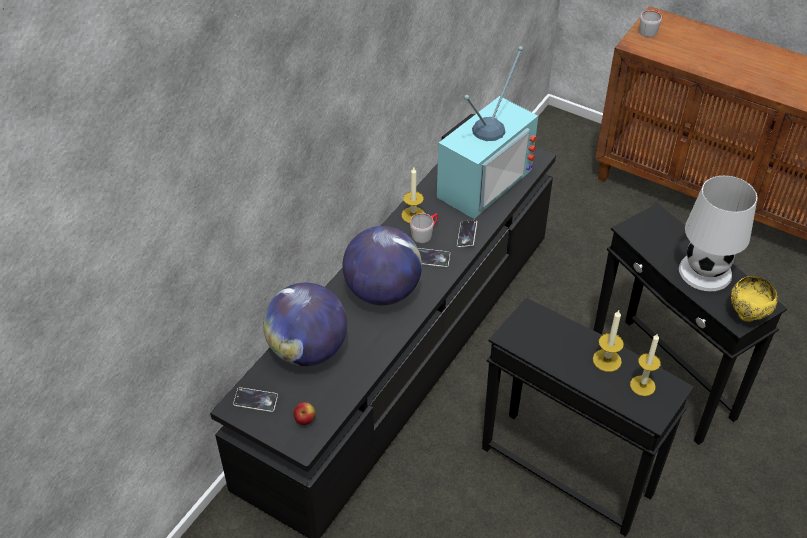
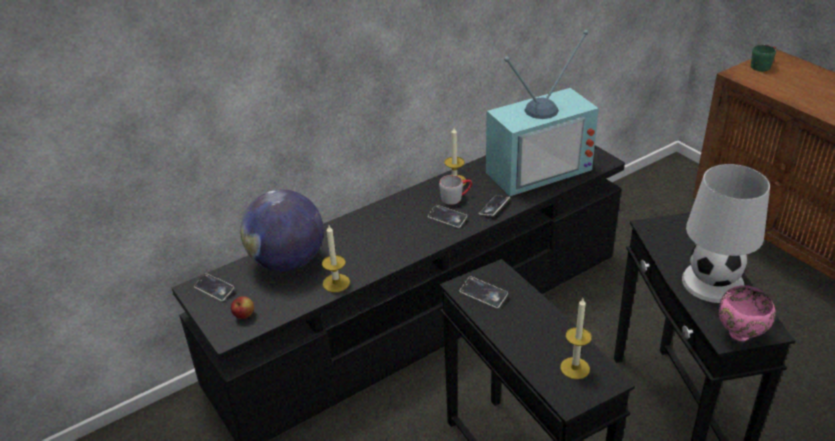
camera: 25 degrees right, 10 degrees down
(382, 292) = (385, 233): globe -> none
(532, 339) = (483, 294): none -> phone
(607, 360) = (550, 334): candle -> candle (336, 283)
(649, 29) = (763, 65): grey mug -> green mug
(747, 316) = (740, 335): yellow bowl -> pink bowl

